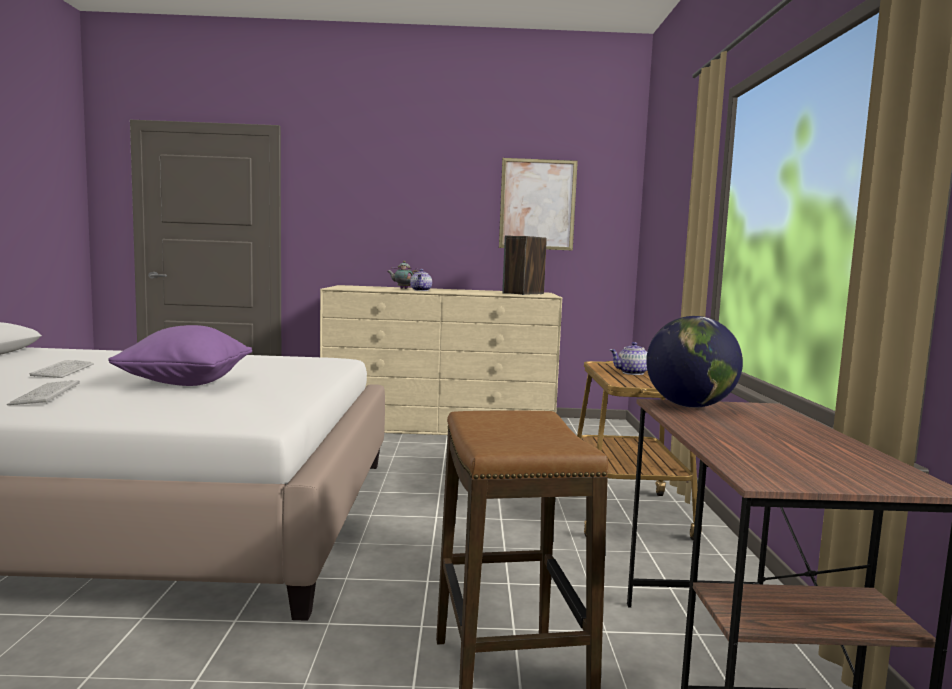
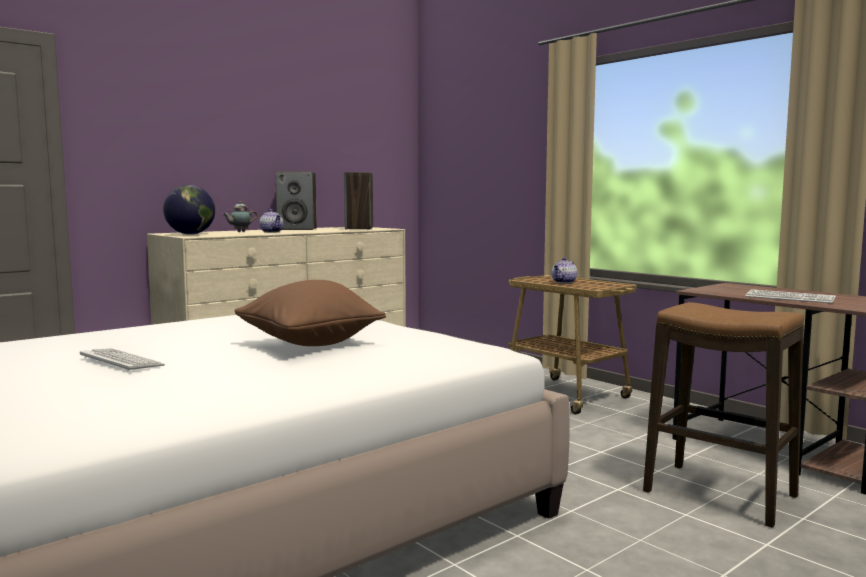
camera: 40 degrees left, 0 degrees up
(45, 394) = (247, 377): keyboard -> keyboard (789, 298)
(186, 383) = (309, 345): purple pillow -> brown pillow
(468, 290) = (297, 229): none -> speaker
(537, 204) = (339, 140): picture -> none
(689, 406) = (711, 290): globe -> globe (190, 234)

